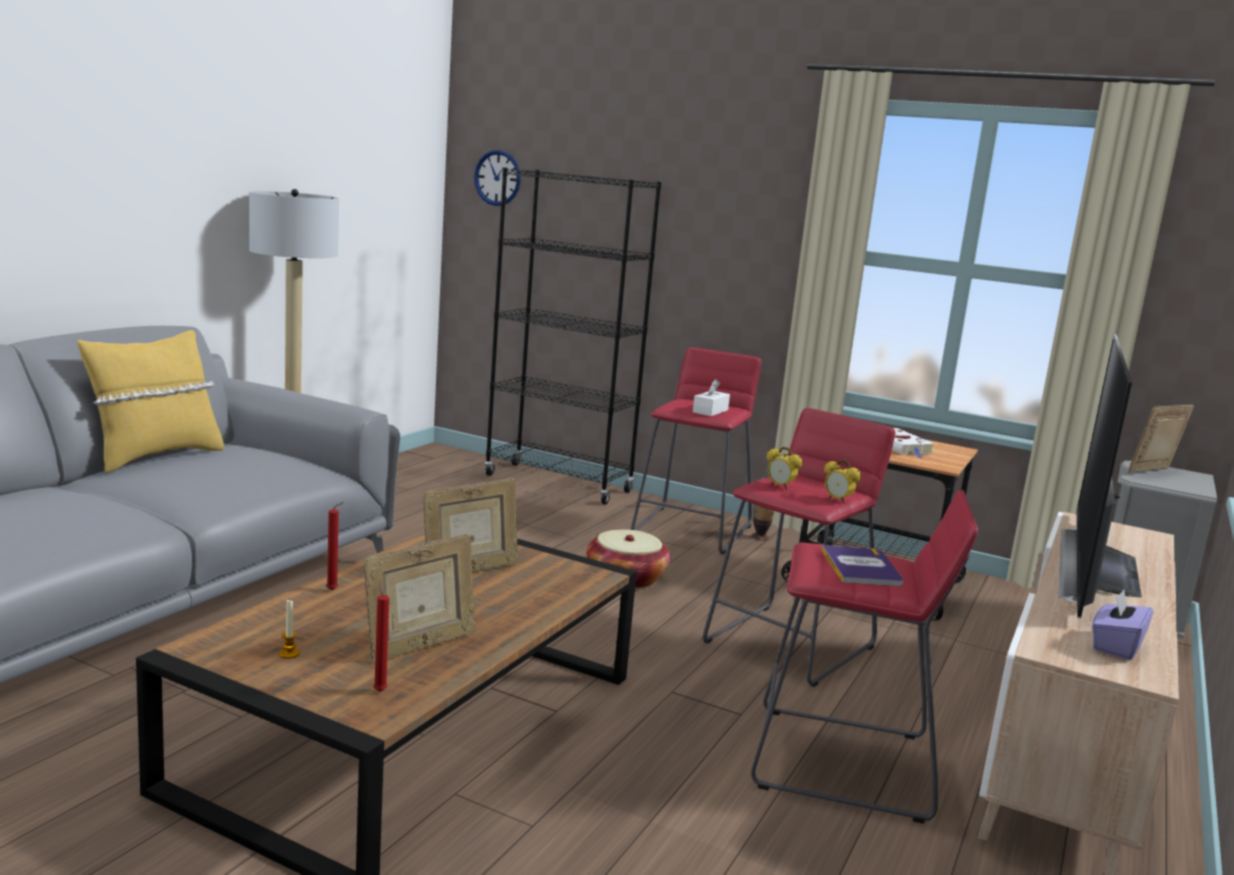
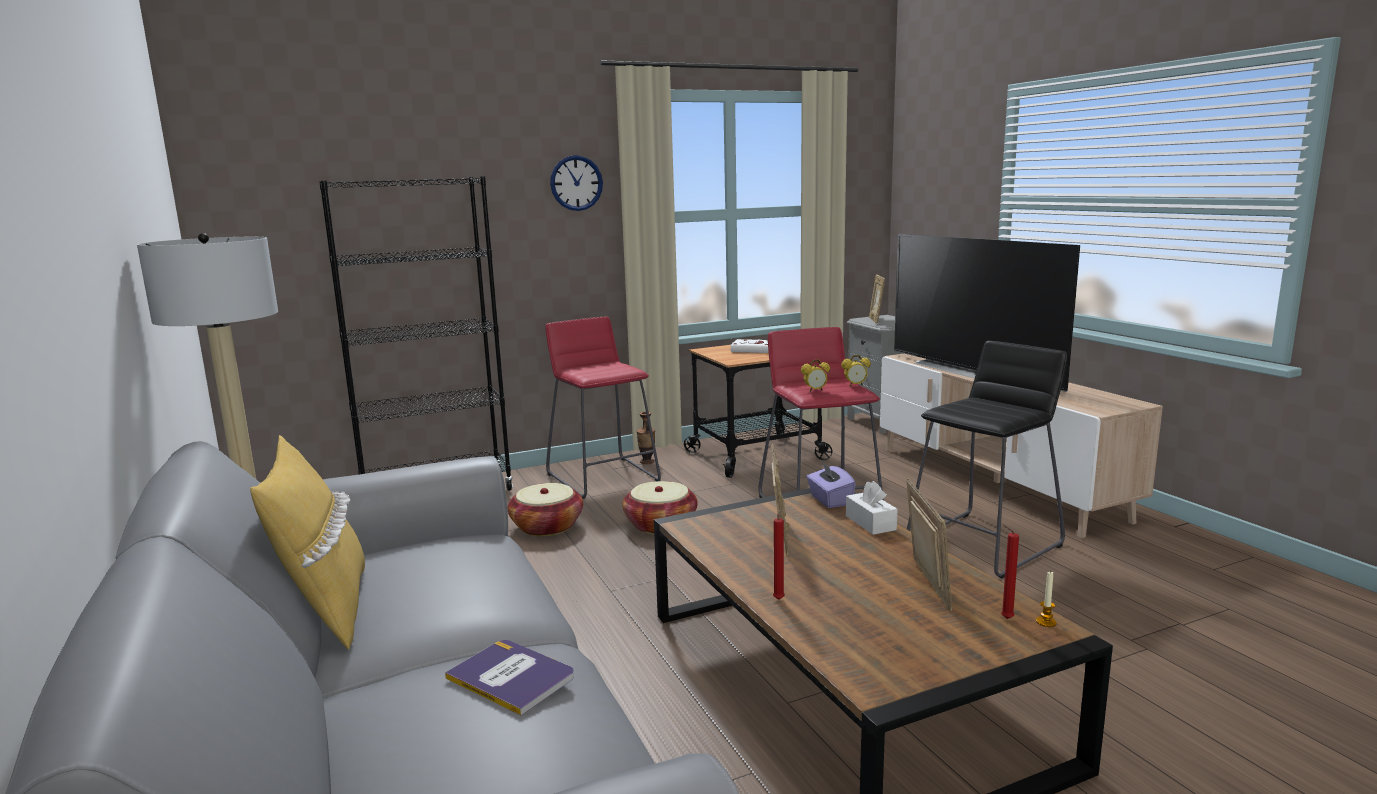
camera: 50 degrees left, 0 degrees up
(289, 653) = (912, 643): candle -> candle (1046, 622)
(497, 178) = (262, 196): wall clock -> wall clock (576, 183)
(555, 537) = (547, 527): none -> basket
(710, 411) = (614, 369): white tissue box -> white tissue box (870, 523)
(842, 762) = (983, 544): red stool -> black stool
(861, 567) = (986, 408): book -> book (511, 677)
(1116, 646) = (1094, 398): purple tissue box -> purple tissue box (829, 500)

